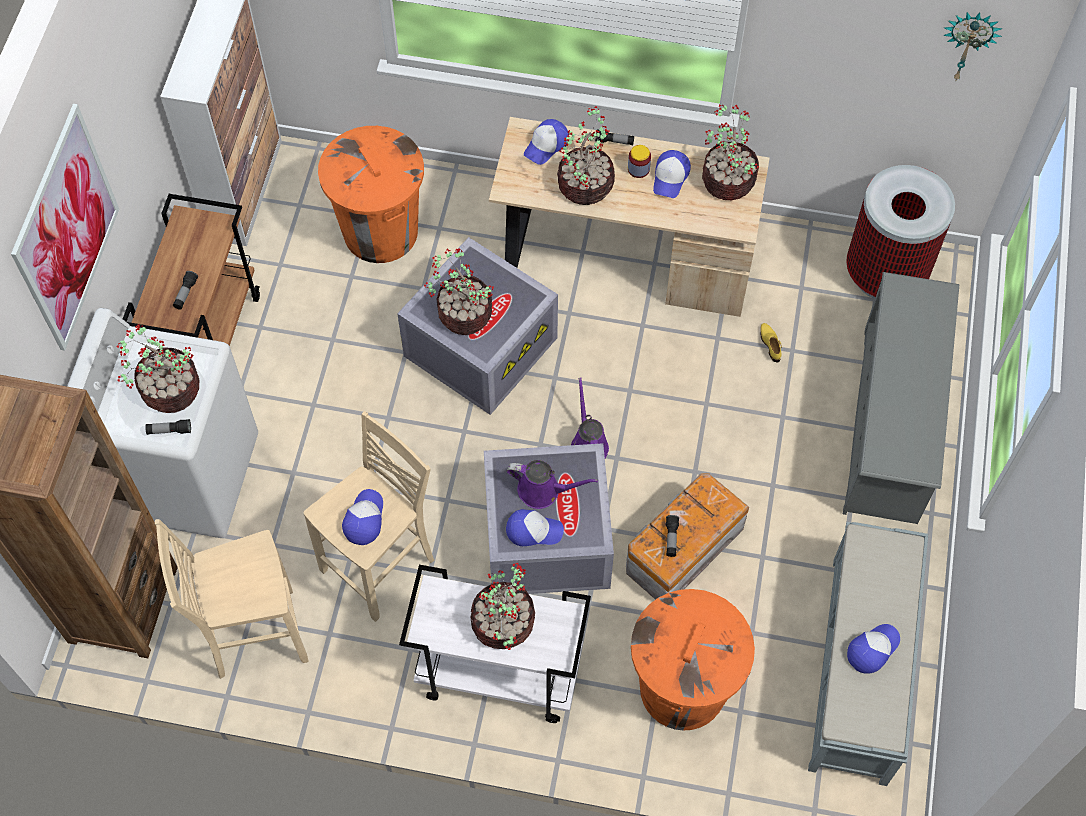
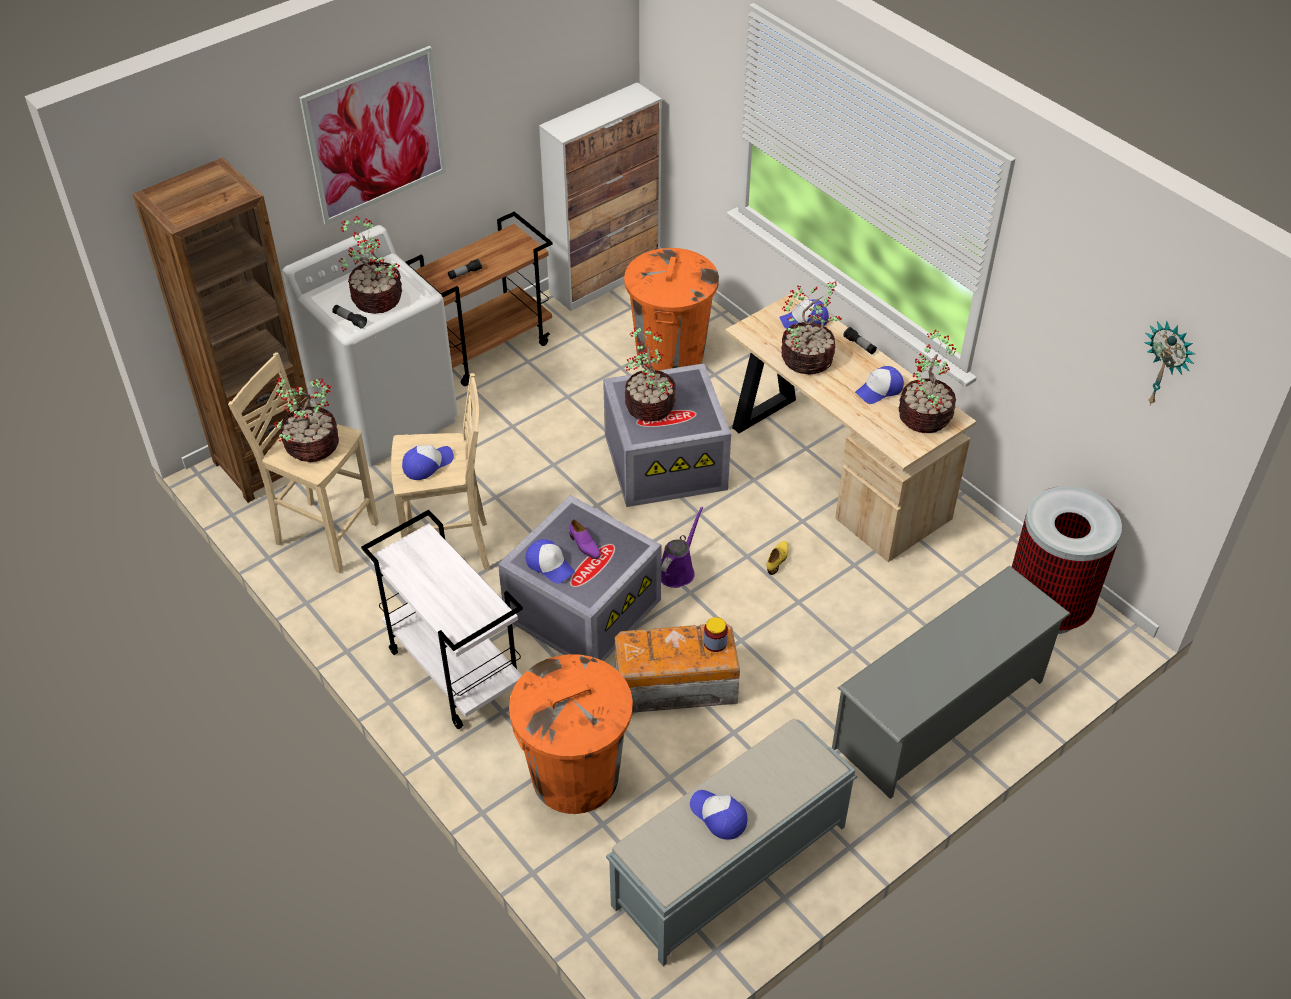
camera: 40 degrees right, 15 degrees down
(503, 625) = (446, 588): potted plant -> potted plant (310, 446)
(543, 491) = (584, 545): purple watering can -> purple shoe
(638, 169) = (859, 371): jar -> jar (715, 643)
(671, 538) = (654, 648): flashlight -> none
(770, 344) = (894, 595): yellow shoe -> yellow shoe (778, 559)
(872, 649) = (718, 816): cap -> cap turned 135 degrees counterclockwise

